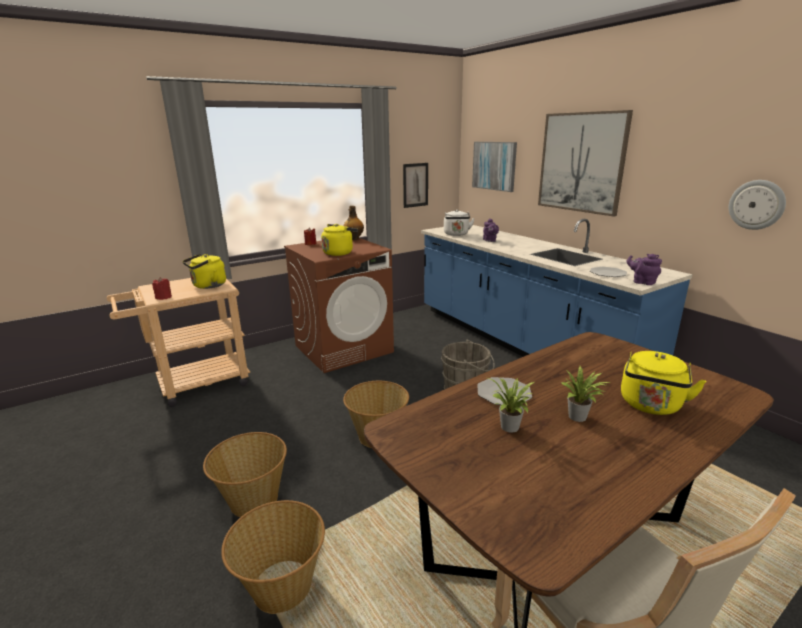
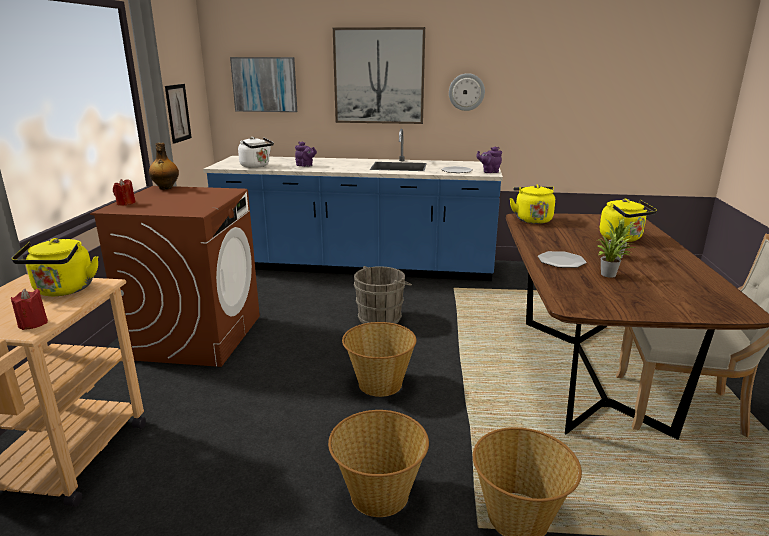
camera: 50 degrees left, 0 degrees up
(339, 253) = (200, 203): yellow kettle -> yellow kettle (532, 219)
(756, 204) = (533, 101): wall clock -> wall clock (466, 92)

